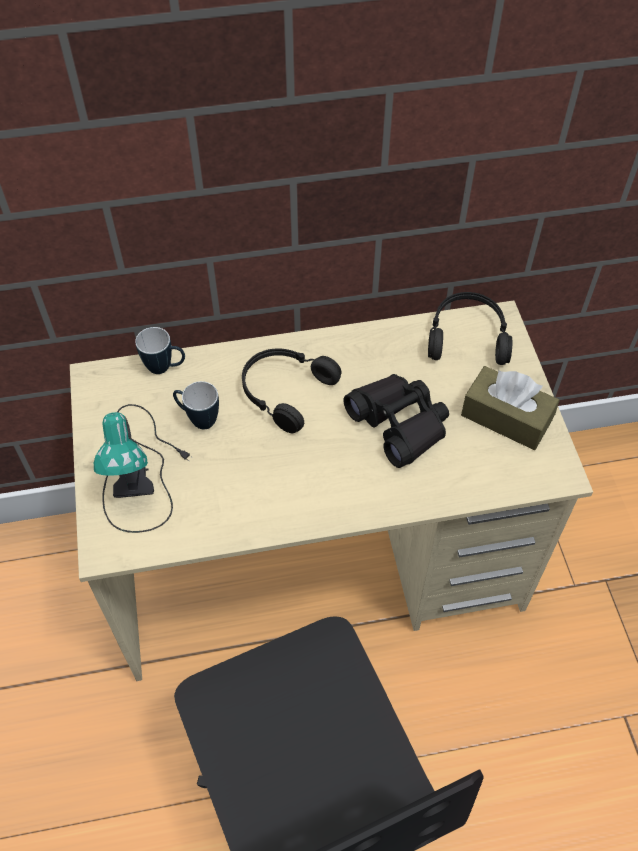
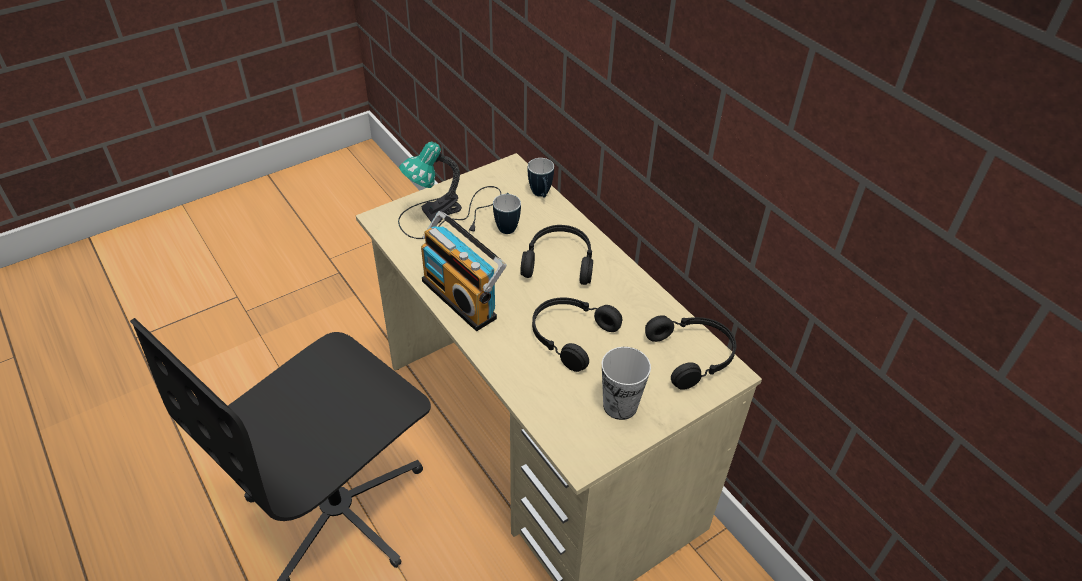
camera: 65 degrees right, 10 degrees down
(295, 503) = (462, 297): none -> radio
(399, 424) = (570, 336): black binoculars -> black headphones
(506, 418) = (620, 405): brown tissue box -> cup

